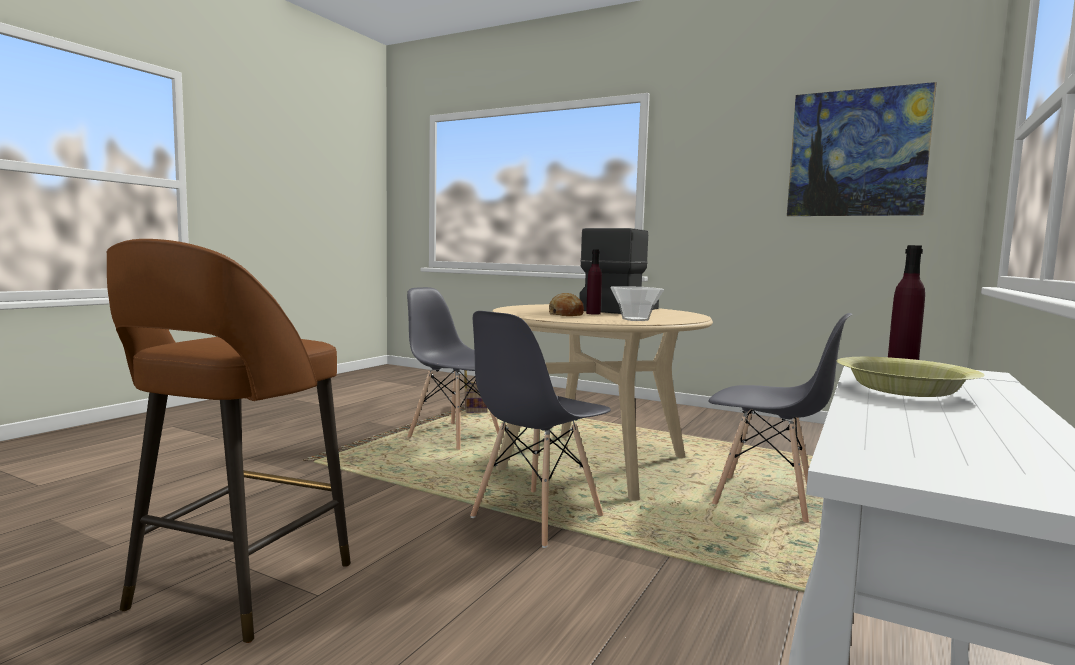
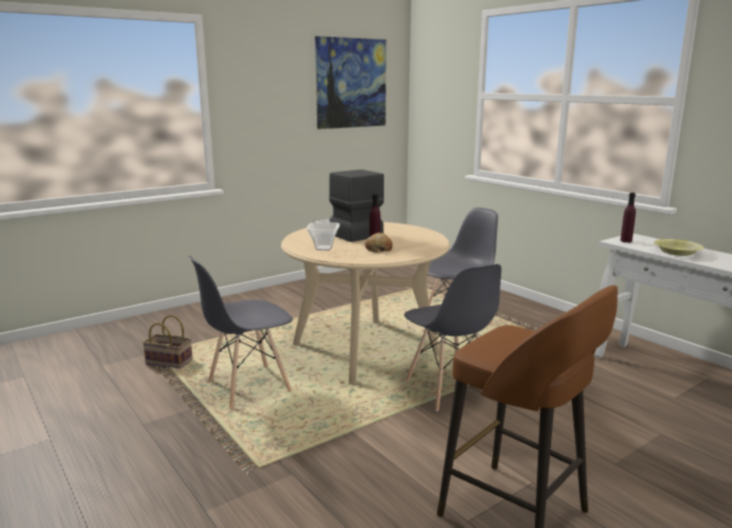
camera: 65 degrees left, 10 degrees up
(634, 319) = (420, 240): bowl -> bowl (323, 248)

